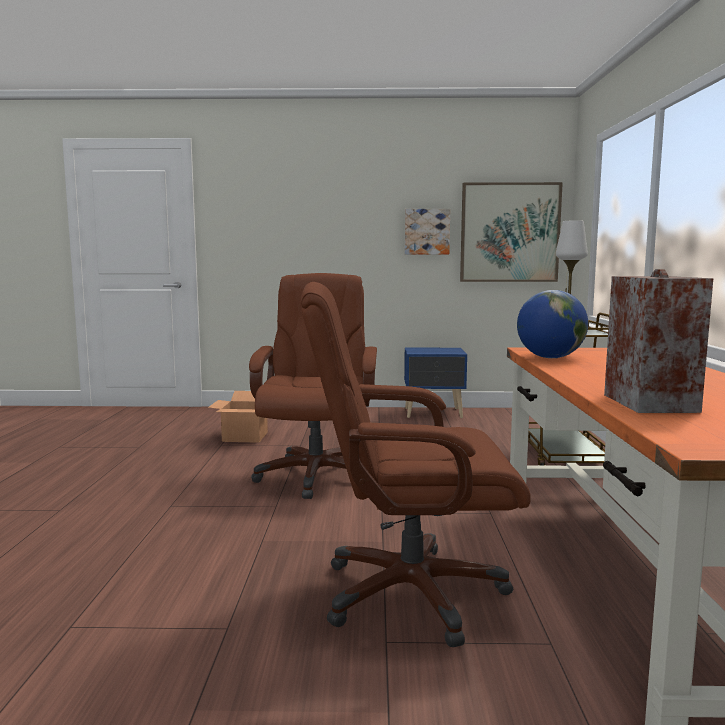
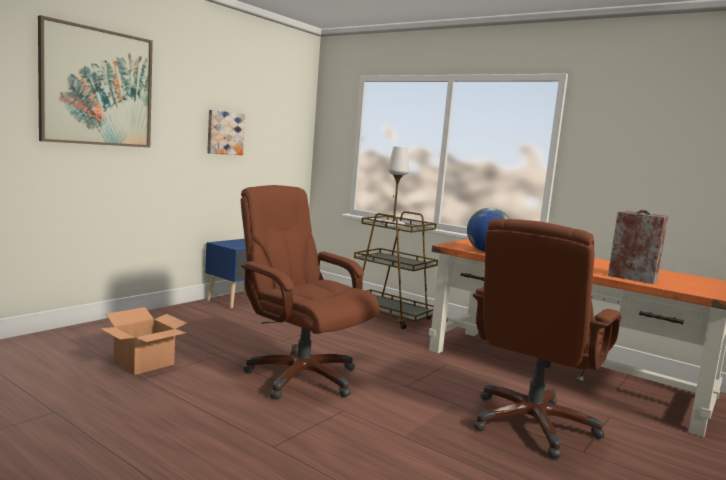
camera: 55 degrees left, 0 degrees up
(509, 232) = (280, 138): picture -> picture (97, 87)

